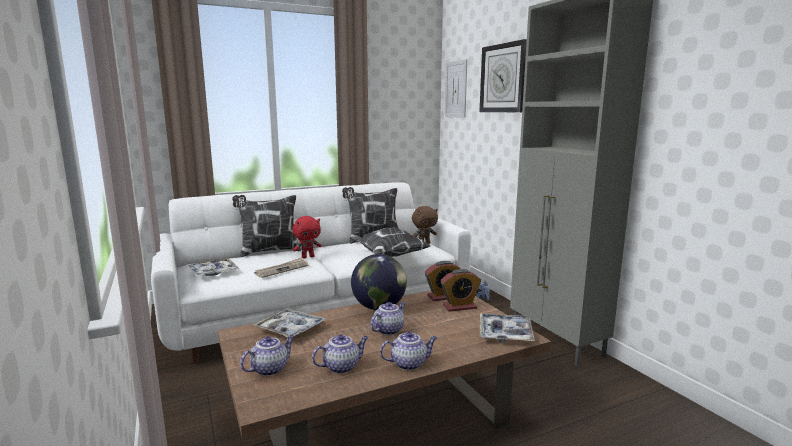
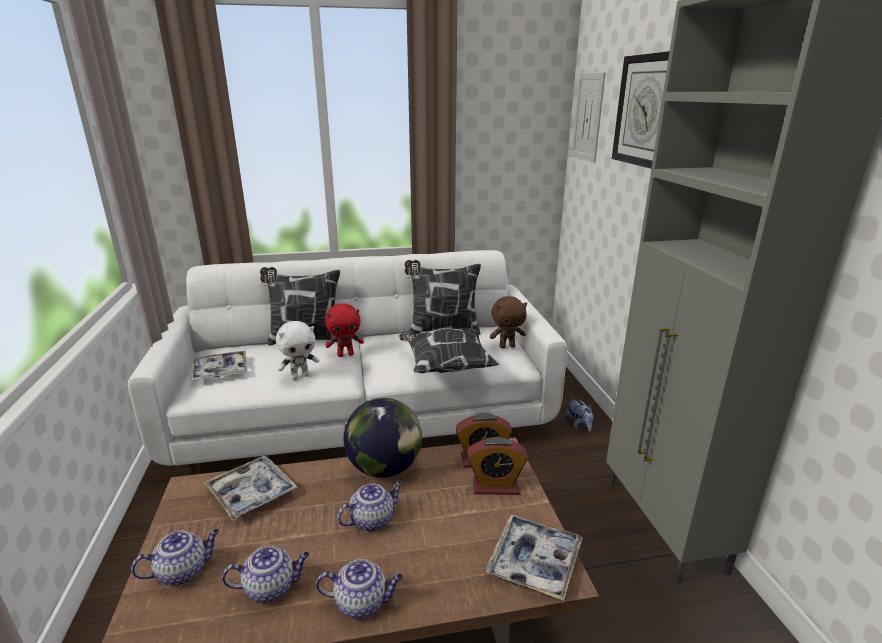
camera: 15 degrees right, 10 degrees up
(282, 269) = (300, 376): newspaper -> white plush toy

